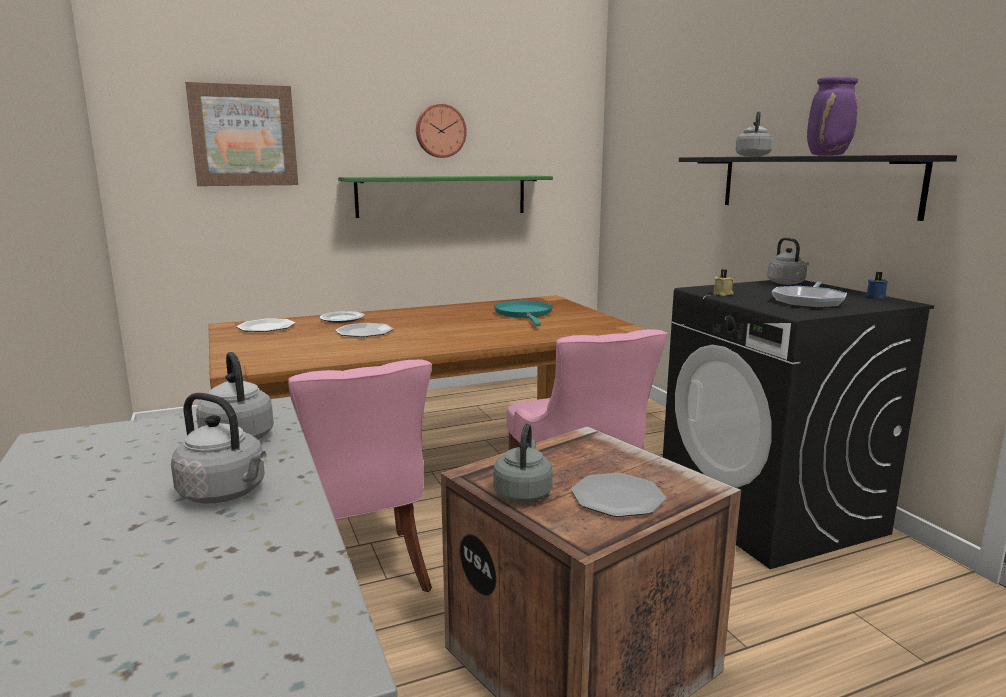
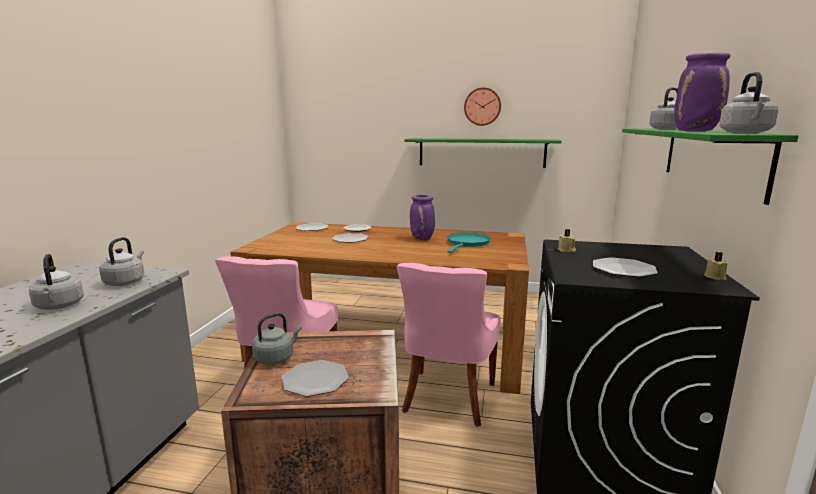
camera: 35 degrees right, 0 degrees up
(244, 136) = (357, 112): picture -> none
(460, 317) = (422, 239): none -> purple vase
(787, 283) = (660, 250): grey kettle -> grey kettle (746, 133)
(808, 301) = (623, 269): frying pan -> plate
(812, 184) = (710, 158): black shelf -> green shelf
(875, 296) = (715, 277): blue candle -> beige candle

